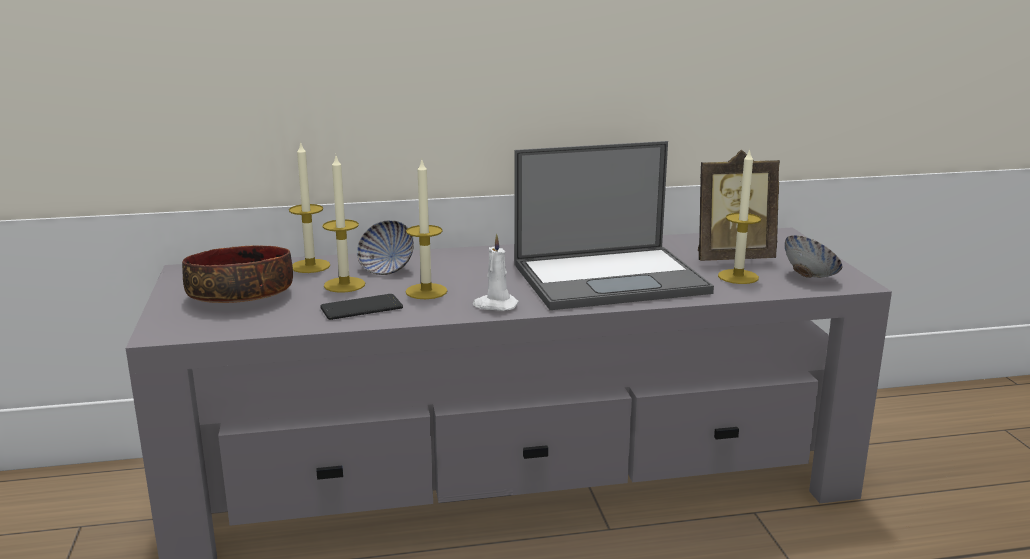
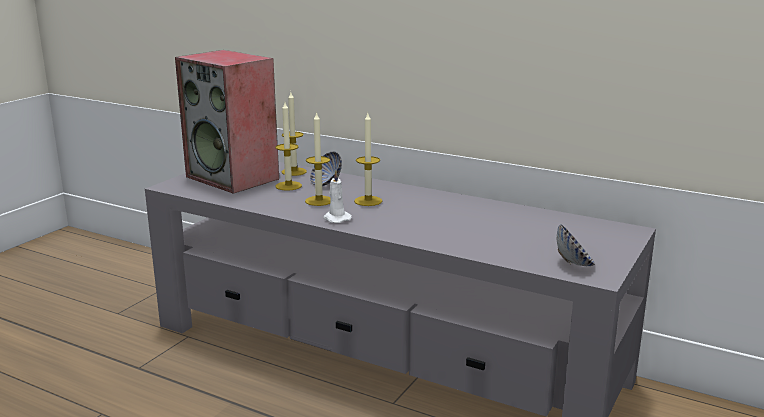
camera: 40 degrees right, 0 degrees up
(242, 295) = (234, 178): bowl -> speaker
(361, 308) = (270, 200): phone -> none
(611, 278) = (436, 223): laptop -> none
(731, 257) = (549, 234): picture frame -> none
(738, 276) = (522, 247): candle -> candle (368, 201)

